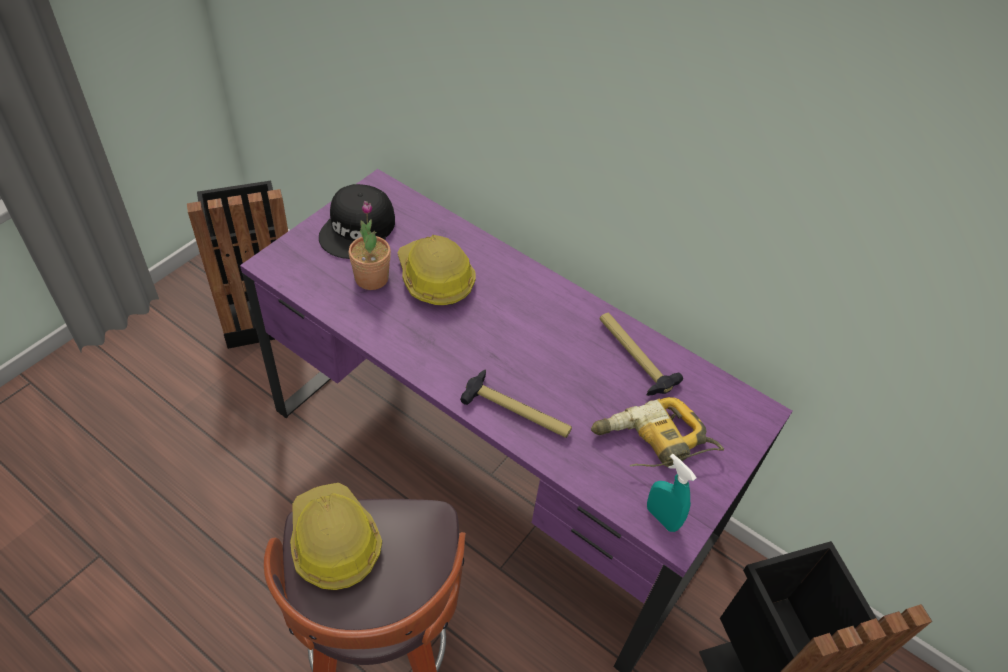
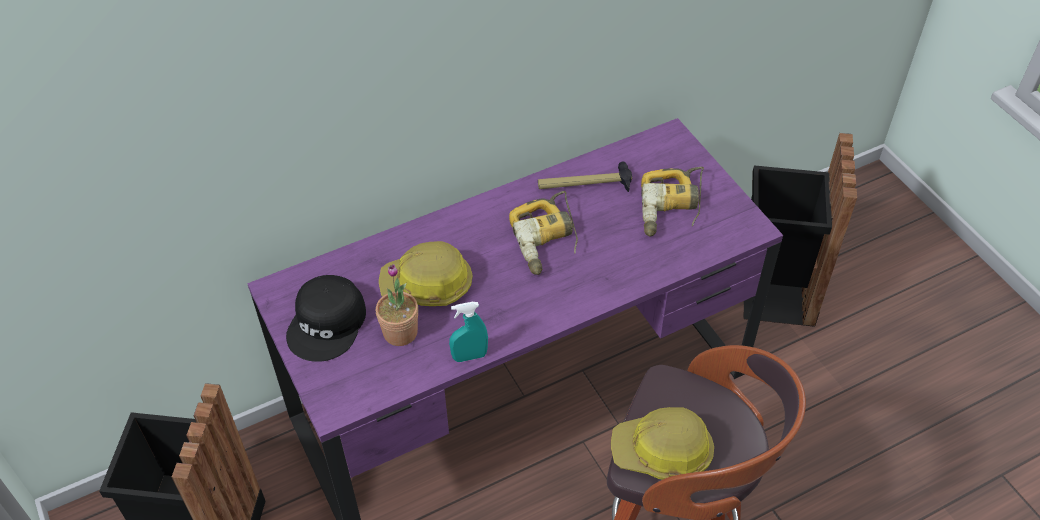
camera: 60 degrees left, 0 degrees up
(359, 229) = (328, 324): black cap -> black cap turned 60 degrees clockwise
(517, 412) = (604, 278): hammer -> none
(540, 348) = (547, 240): none -> power drill
(661, 518) = (736, 229): turquoise spray bottle -> turquoise spray bottle (469, 356)

